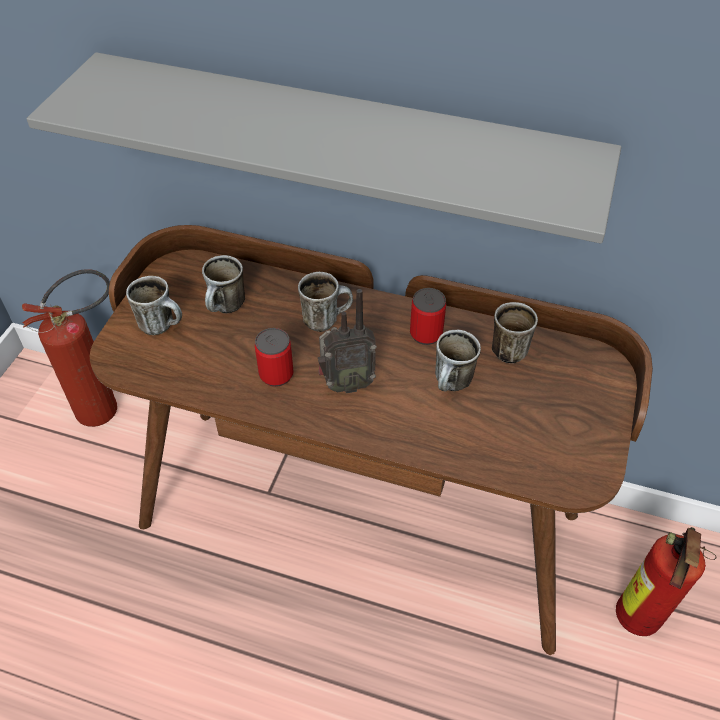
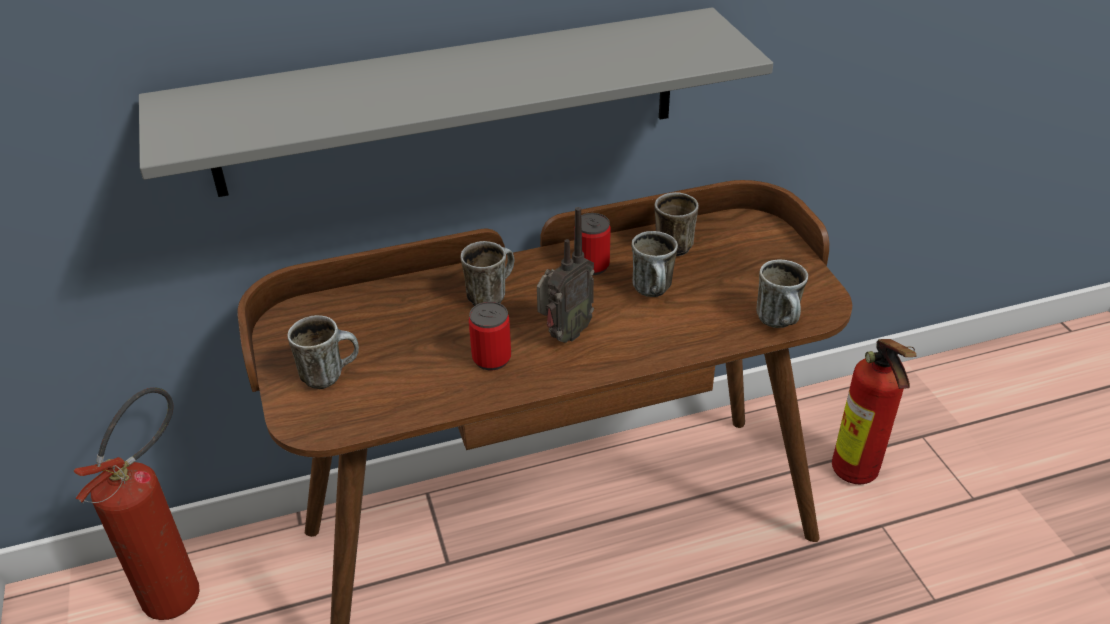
camera: 35 degrees left, 10 degrees down
(226, 309) = (382, 330): mug -> mug (781, 322)

